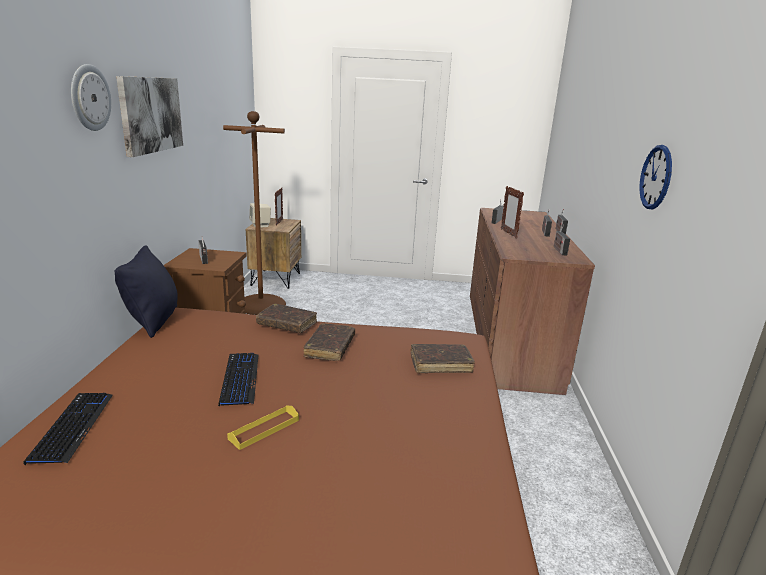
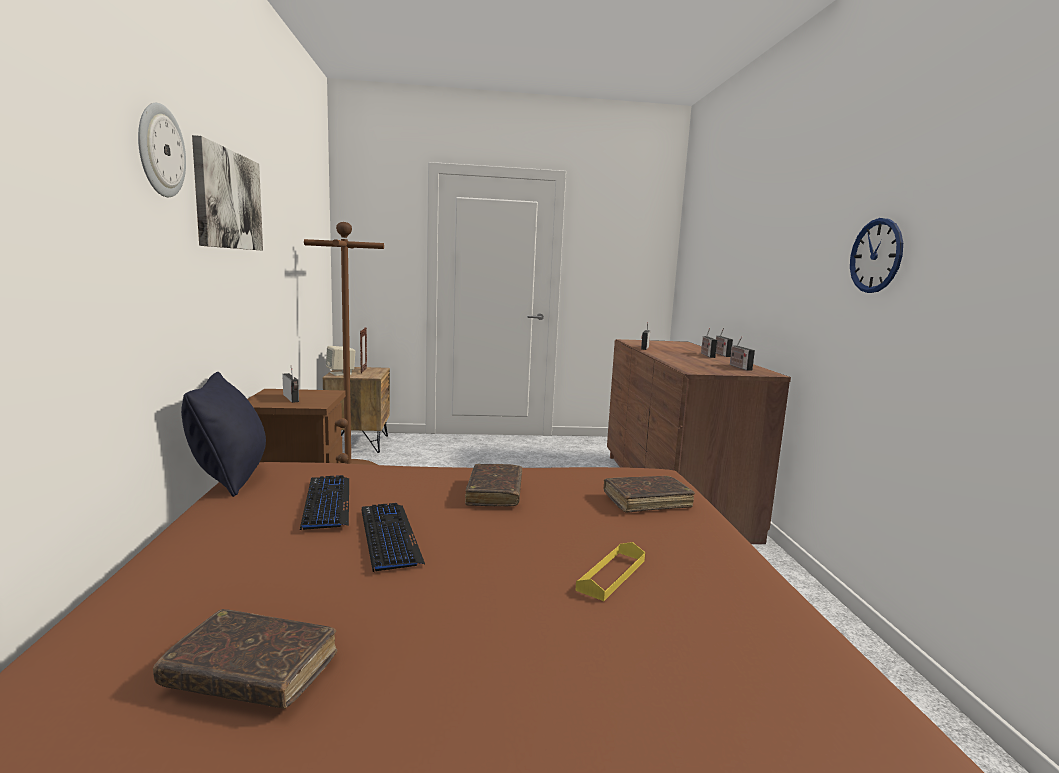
camera: 10 degrees left, 10 degrees down
(72, 427) = (138, 624): keyboard -> keyboard (327, 503)
(264, 429) = (457, 596): yellow tray -> yellow tray (611, 575)
(287, 324) = (423, 471): brown book -> brown book (251, 672)
(508, 233) = (669, 356): picture frame -> none

